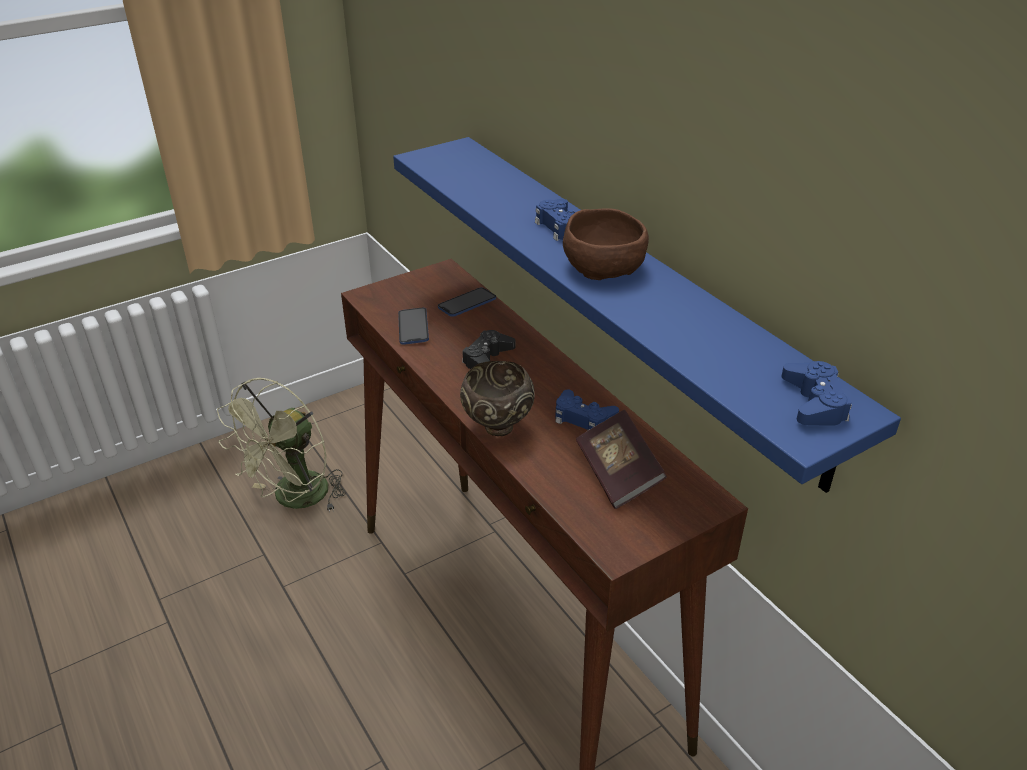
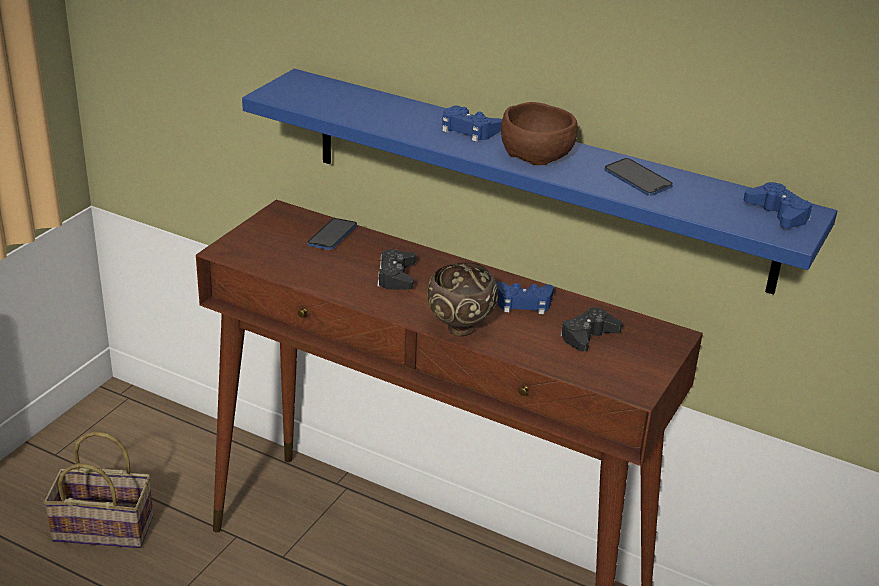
camera: 30 degrees left, 5 degrees down
(294, 499) = (106, 527): green fan -> basket
(413, 327) = (301, 268): phone -> phone (637, 179)
(618, 473) = (588, 336): book -> black game controller

